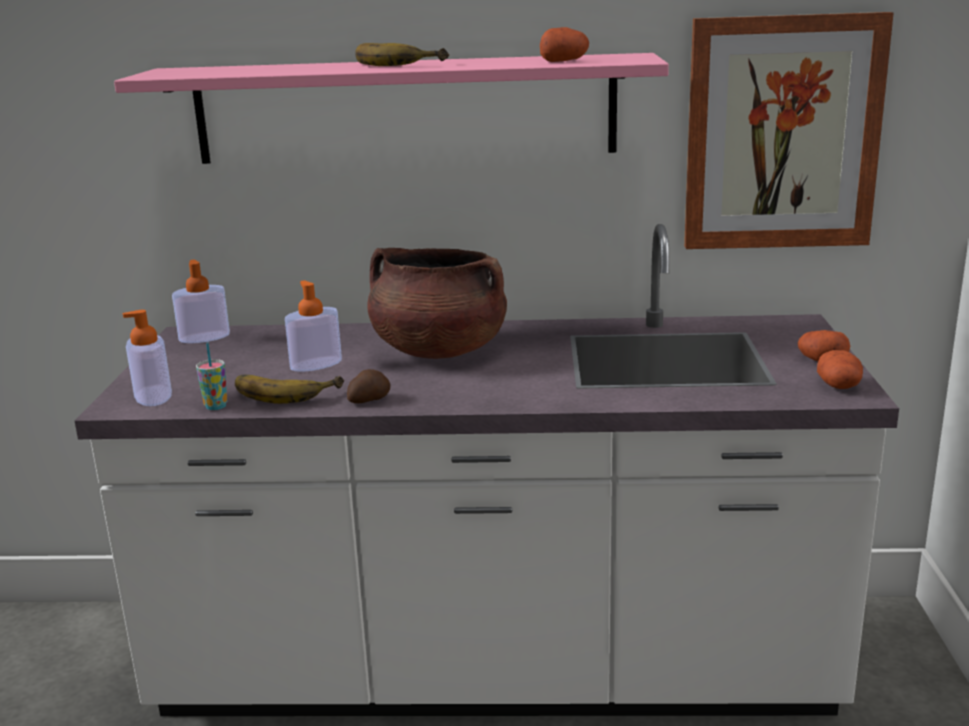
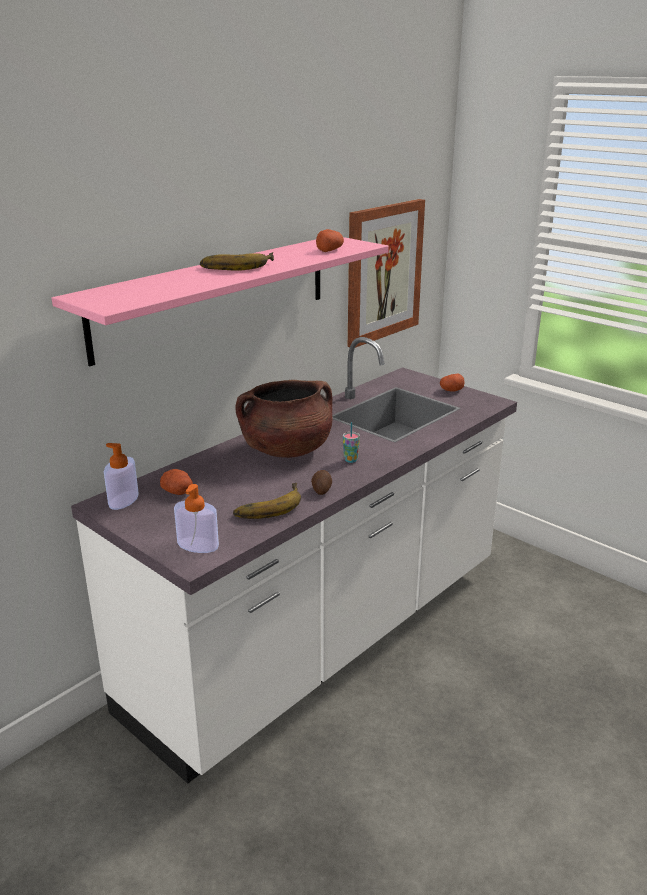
camera: 50 degrees left, 5 degrees up
(216, 406) = (253, 532): cup -> cup (350, 460)
(316, 364) = (242, 485): soap dispenser -> none
(839, 386) = (481, 400): potato -> potato (178, 492)

